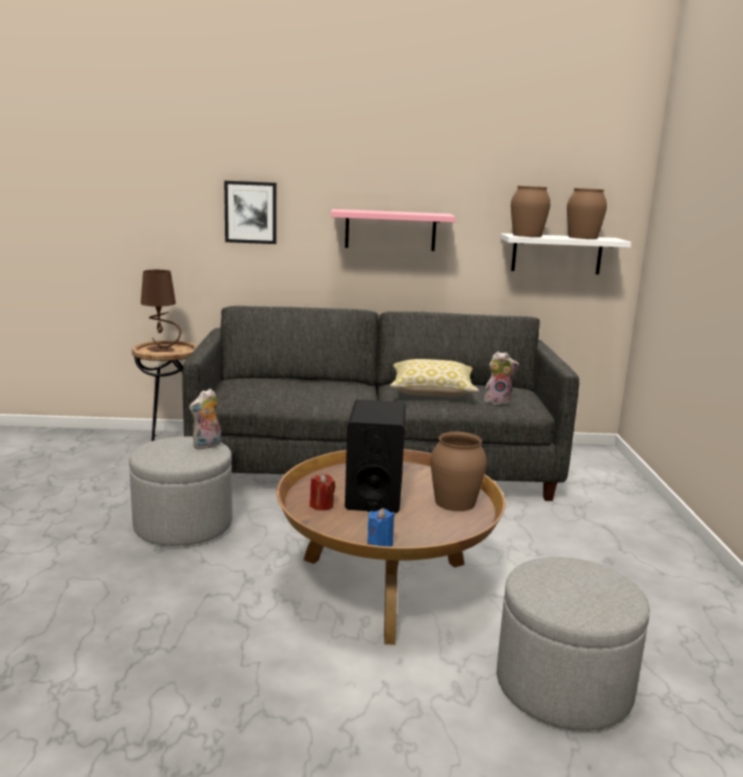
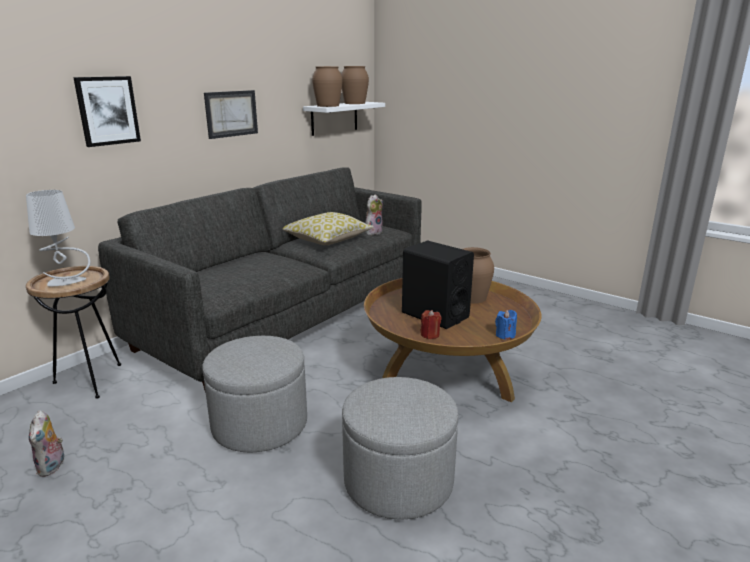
camera: 50 degrees left, 5 degrees up
(162, 350) = (66, 282): brown table lamp -> grey table lamp
(207, 446) = (263, 342): plush toy -> plush toy (53, 467)
(390, 230) = (231, 113): pink shelf -> picture
(563, 686) = (590, 367): grey ottoman -> grey ottoman (398, 480)

